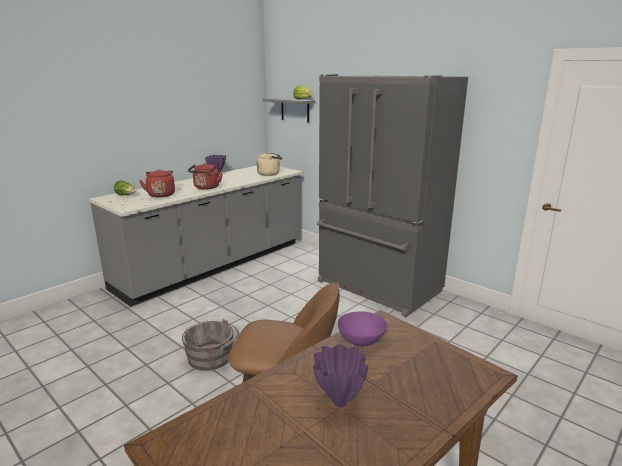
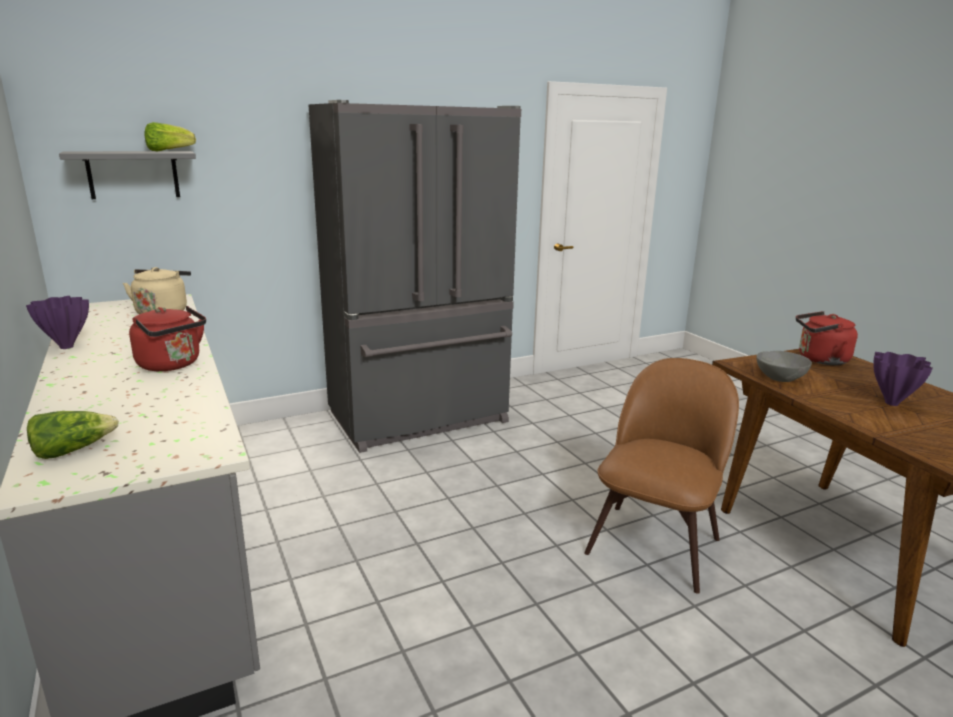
camera: 70 degrees left, 0 degrees up
(161, 194) = (148, 409): red kettle -> red kettle (820, 360)
(212, 358) = (526, 593): grey bucket -> none
(361, 340) = (779, 378): purple bowl -> grey bowl

